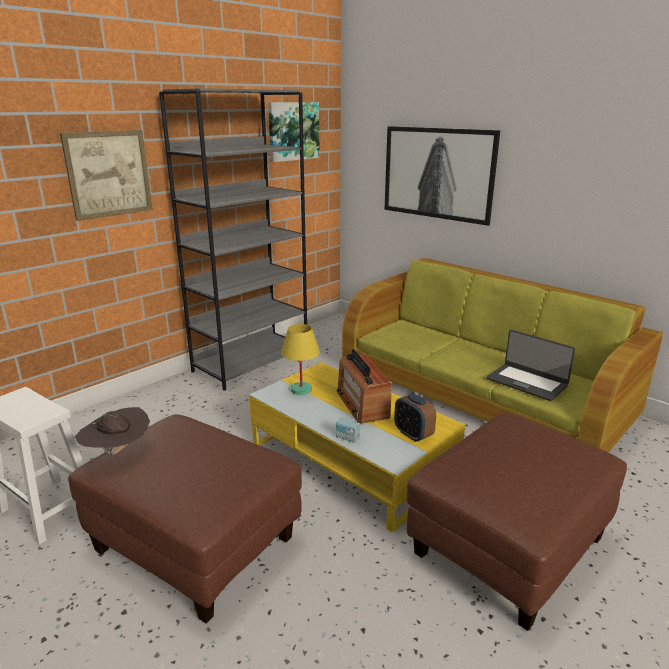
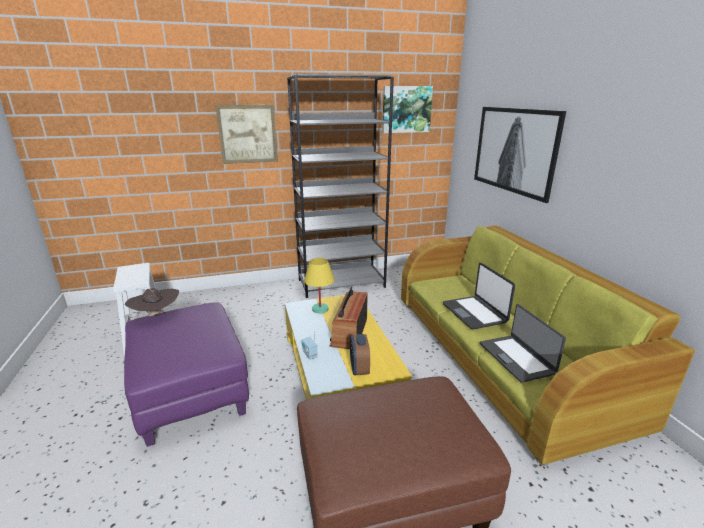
camera: 30 degrees right, 0 degrees up
(194, 544) = (191, 393): brown ottoman -> purple ottoman
(453, 352) = (474, 313): none -> laptop

